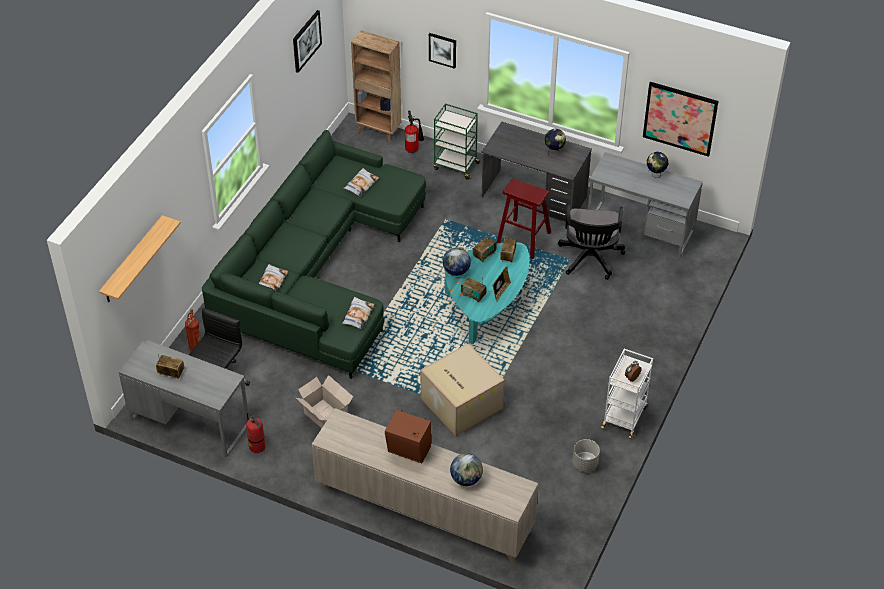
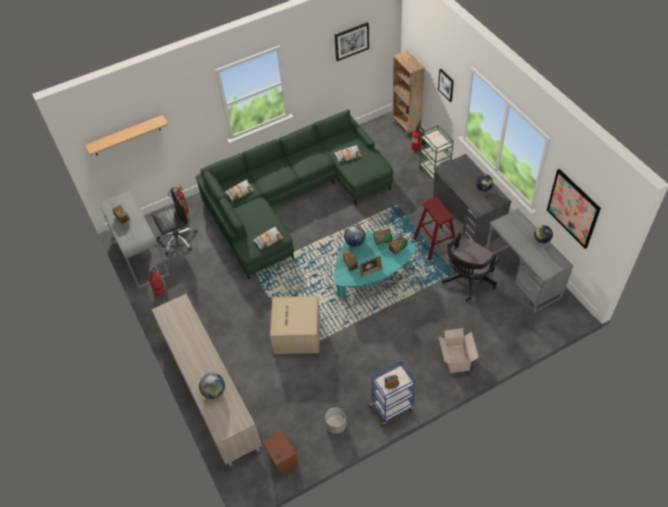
camera: 40 degrees right, 5 degrees up
(325, 416) = (213, 294): cardboard box -> cardboard box (456, 358)
(409, 451) = (199, 349): brown speaker -> brown speaker (283, 460)
(624, 417) = (392, 407): white cart -> blue cart

